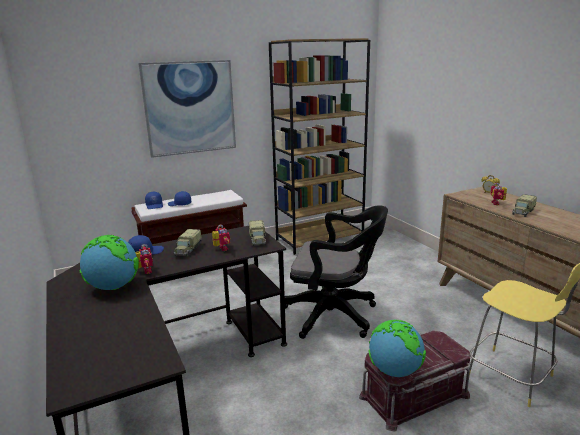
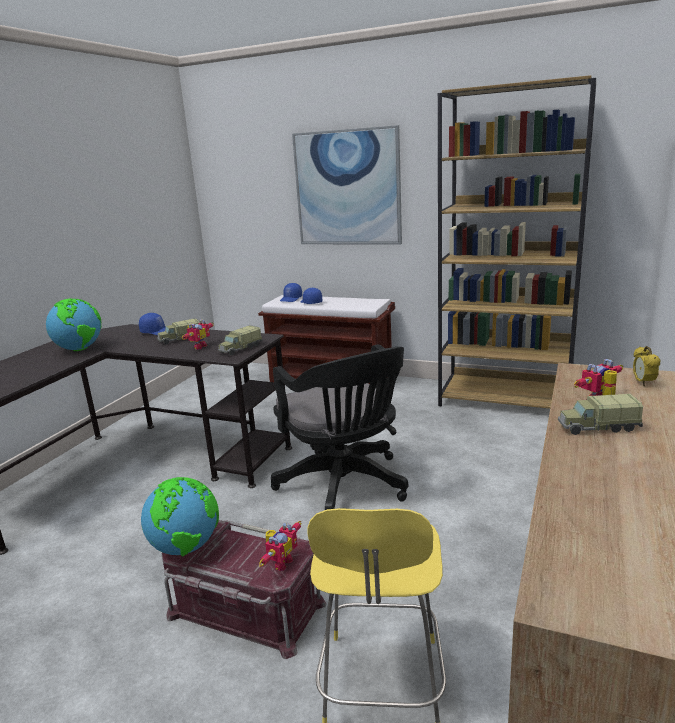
camera: 50 degrees right, 0 degrees up
(145, 271) = (119, 345): toy robot -> toy robot (280, 562)

